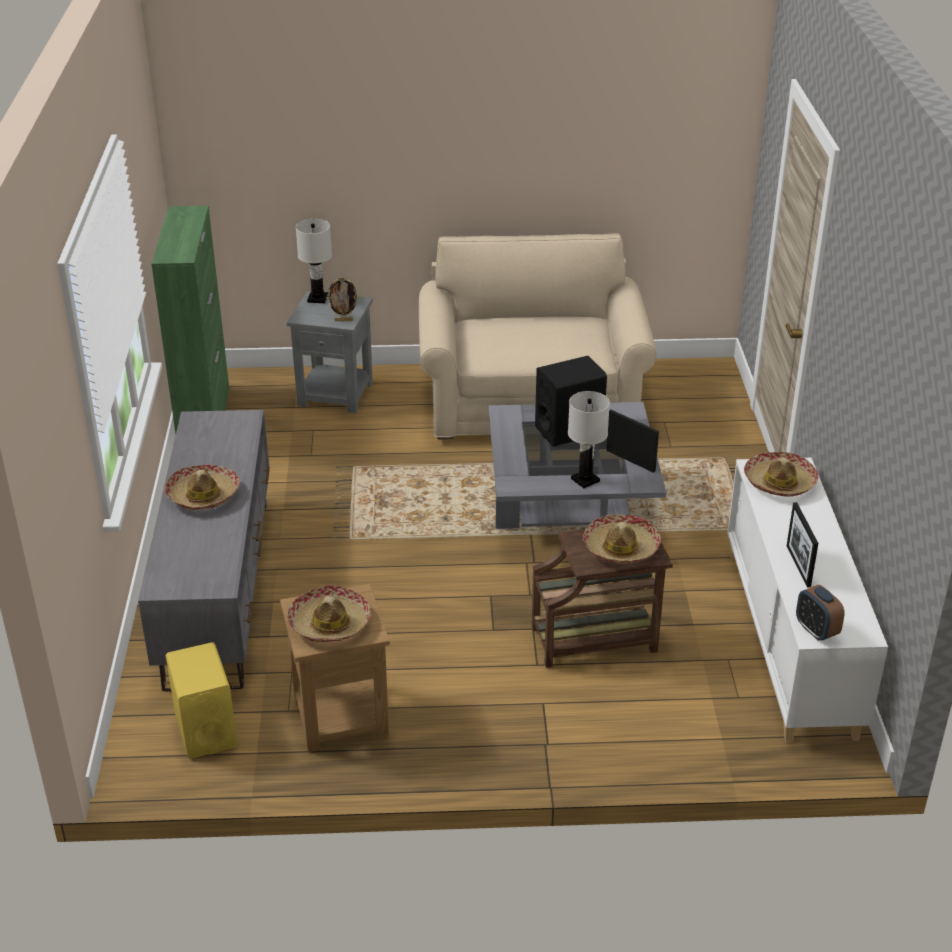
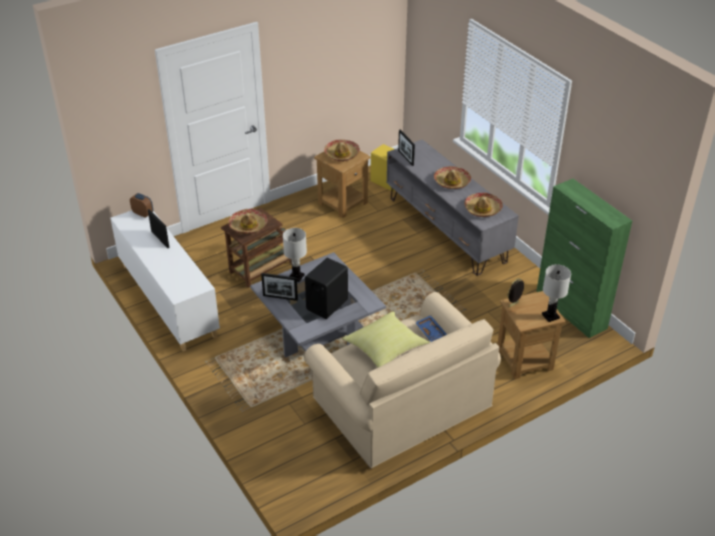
camera: 150 degrees right, 5 degrees up
(220, 570) = (405, 158): none -> picture frame
(336, 394) = (524, 360): grey side table -> brown side table
(469, 340) = (432, 333): none -> blue tray
(545, 342) = (385, 350): none -> yellow pillow
(779, 482) = (185, 281): hat -> hat (482, 209)

